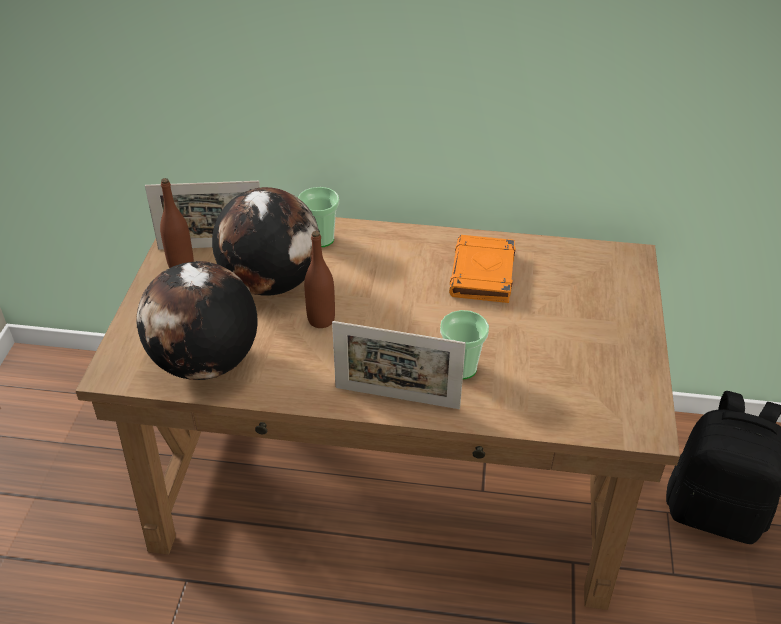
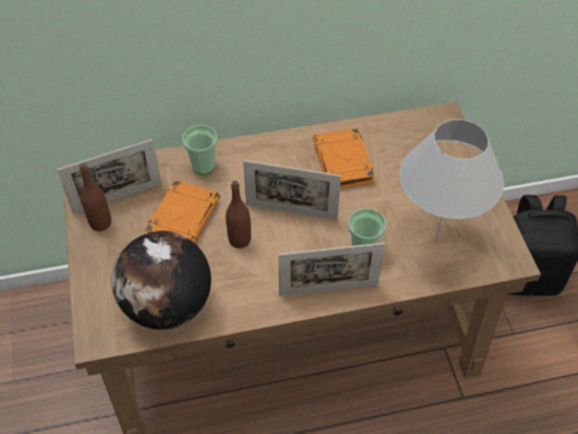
camera: 20 degrees left, 10 degrees up
(271, 282) = (183, 218): globe -> orange book
(395, 307) = (291, 211): none -> picture frame
(556, 382) = (435, 241): none -> white table lamp

